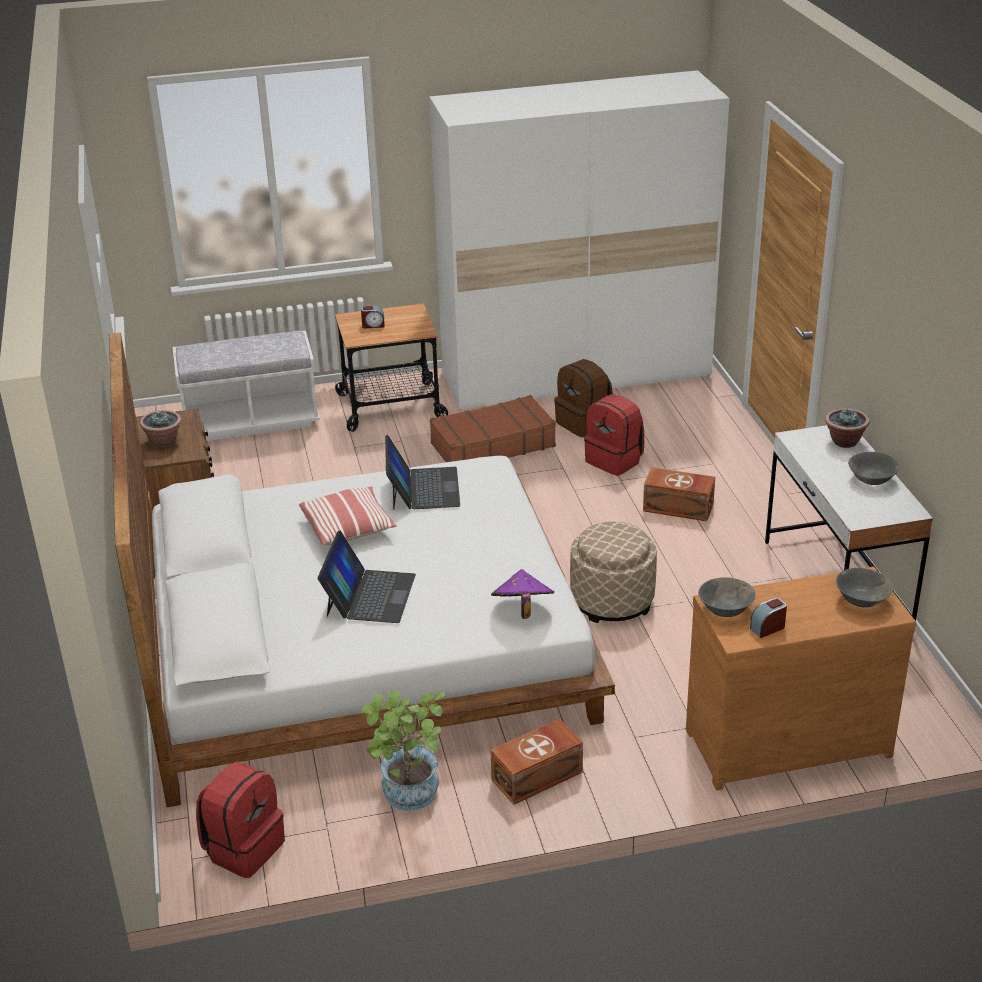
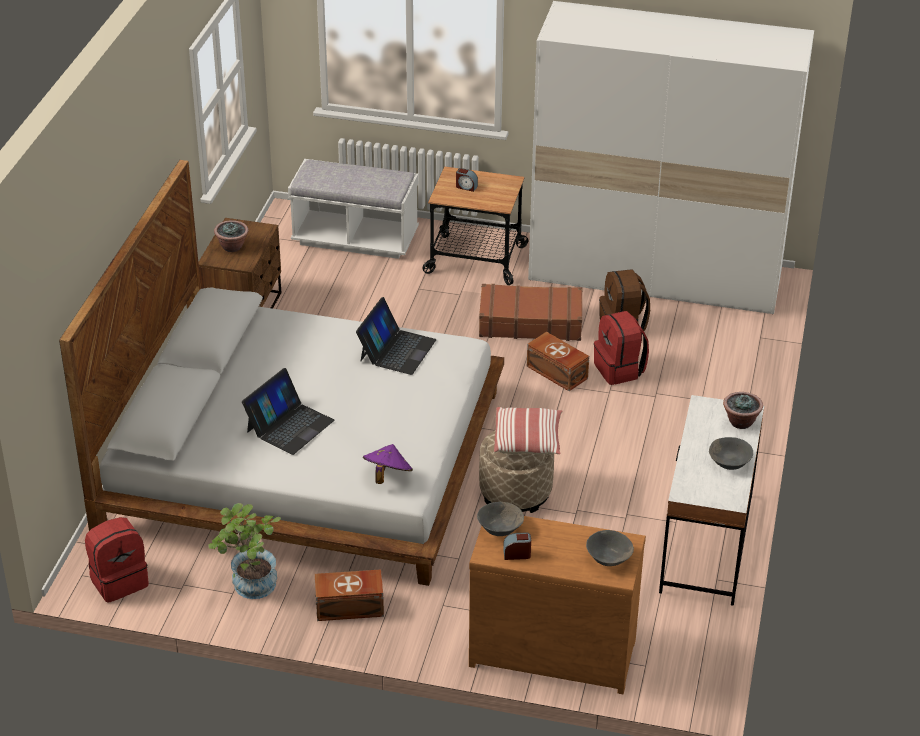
camera: 25 degrees right, 5 degrees up
(348, 528) = (317, 365): pillow -> pillow (528, 440)
(679, 508) = (636, 431): brown storage box -> brown storage box (557, 373)

